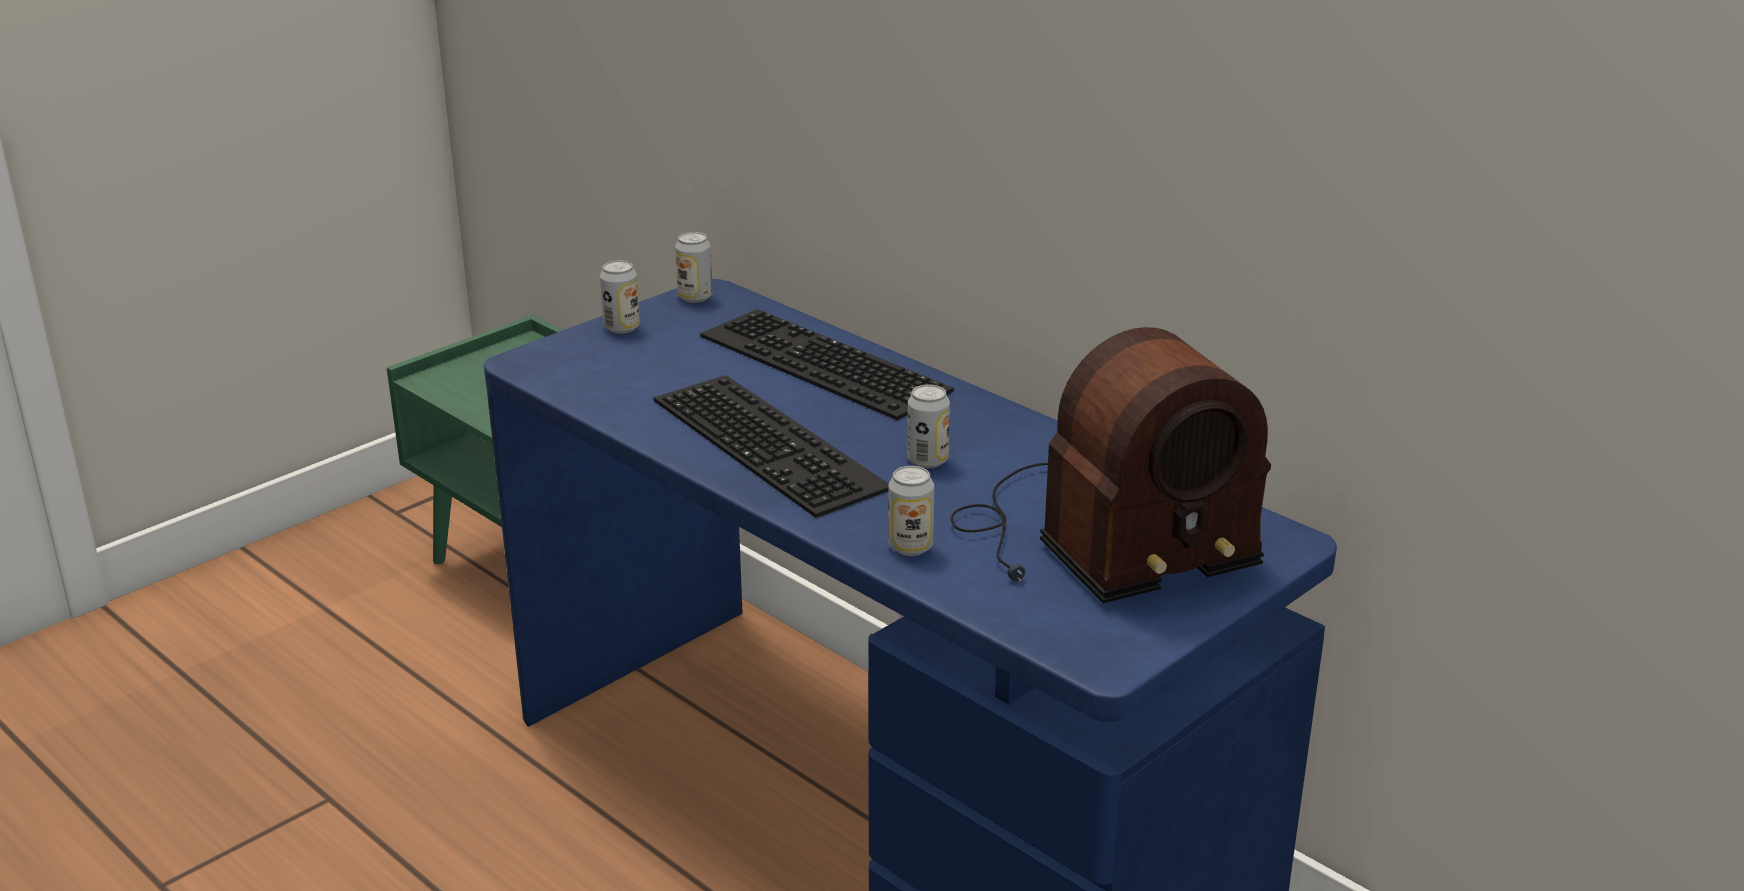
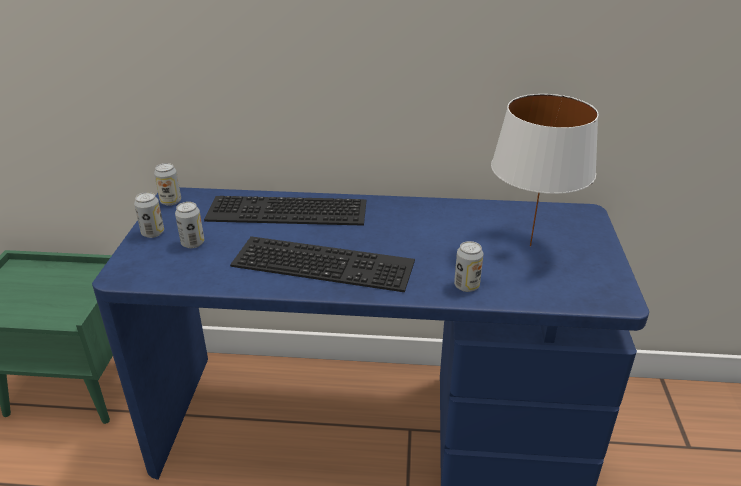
camera: 40 degrees left, 5 degrees up
(927, 460) = (407, 239): can -> can (193, 243)
(1097, 541) = (529, 245): radio -> white table lamp

